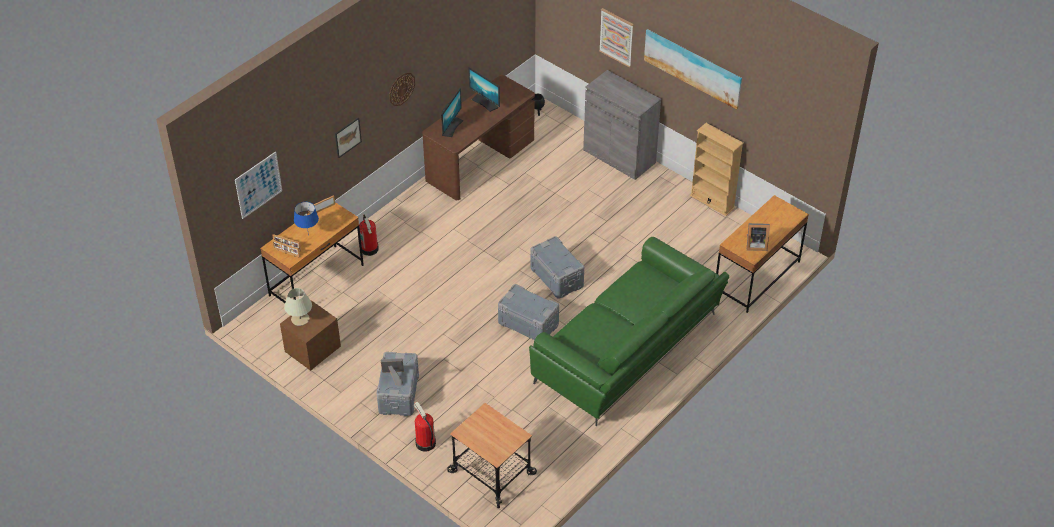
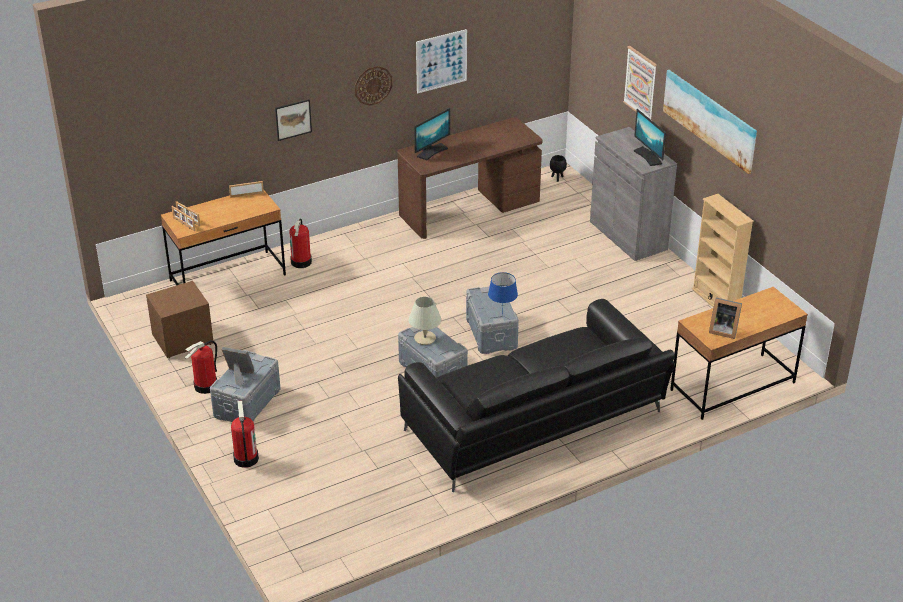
camera: 20 degrees right, 10 degrees down
(258, 185) = (163, 134): picture -> picture (441, 61)
(300, 319) = (169, 295): beige table lamp -> beige table lamp (425, 338)
(308, 235) = (217, 214): blue table lamp -> blue table lamp (502, 315)
(357, 387) = (206, 386): none -> fire extinguisher
(485, 103) = (482, 138): monitor -> monitor (648, 156)
(491, 473) = (301, 509): cart -> none
(628, 350) = (534, 424): green sofa -> black sofa

